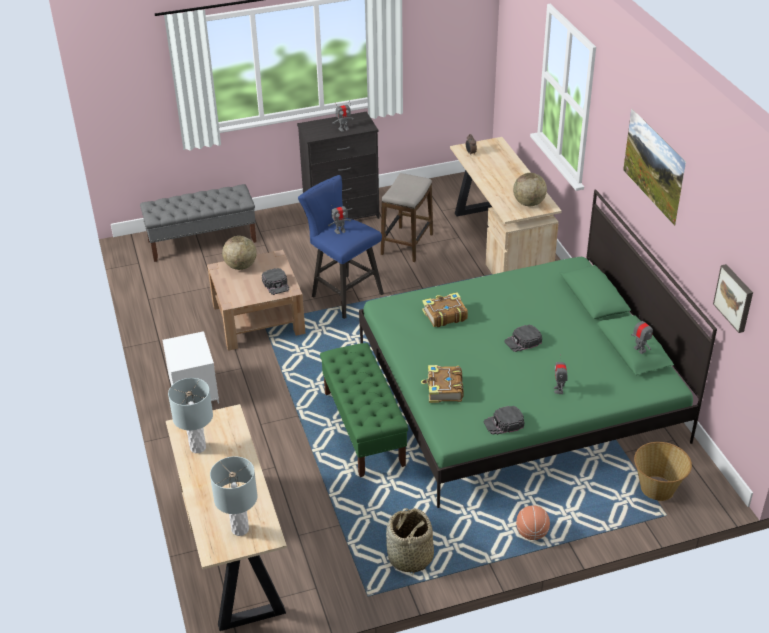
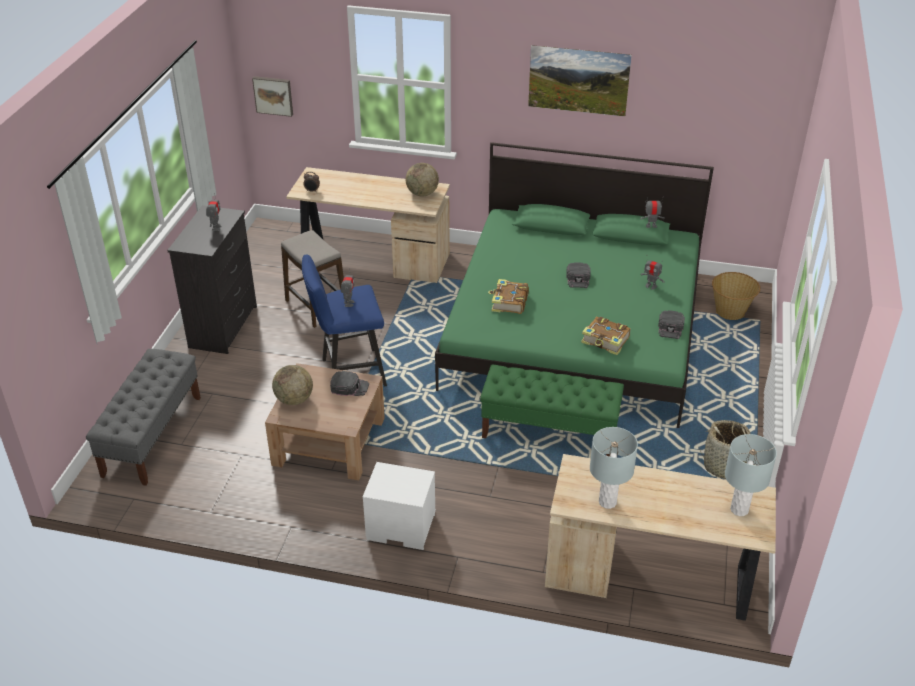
camera: 60 degrees left, 0 degrees up
(532, 533) = (738, 390): basketball -> none
(735, 297) = (726, 132): picture -> picture (273, 95)

